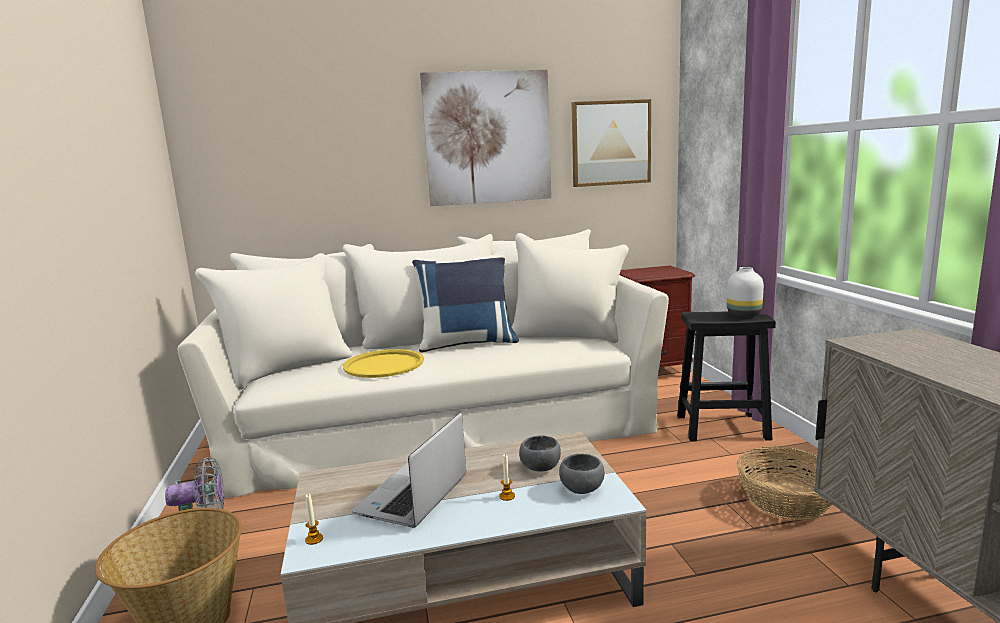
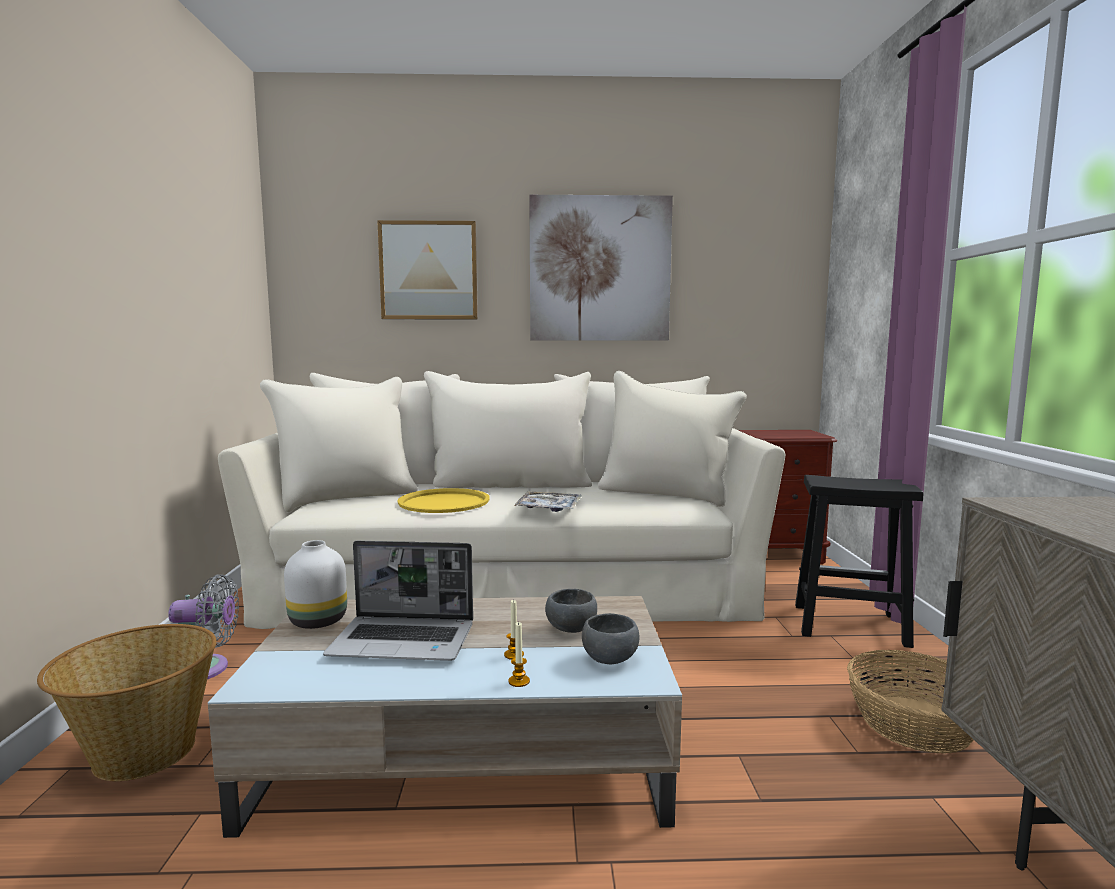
camera: 10 degrees right, 5 degrees down
(314, 539) = (268, 670): candle -> candle (519, 681)
(413, 497) = (405, 641): laptop -> laptop turned 120 degrees counterclockwise
(467, 343) = (547, 491): blue pillow -> none
(479, 361) = (549, 508): none -> tray
(610, 143) = (743, 282): picture -> picture (429, 271)
(744, 314) = (884, 482): white vase -> white vase (320, 621)

